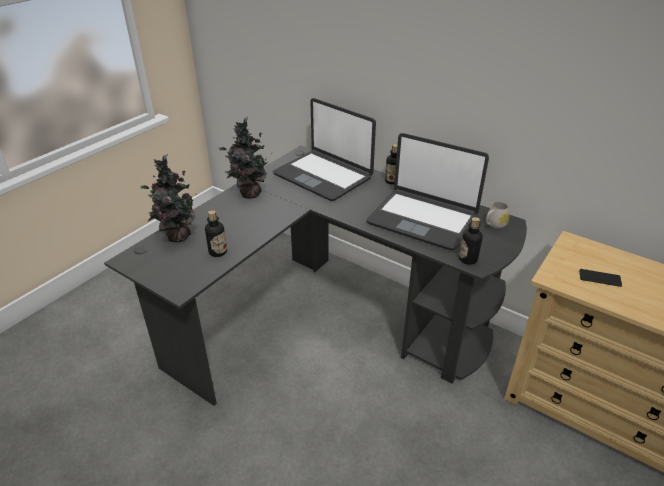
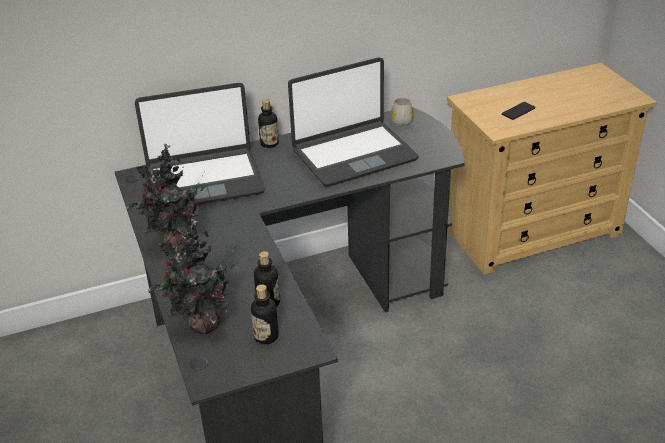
camera: 55 degrees left, 0 degrees up
(468, 259) = (435, 158): bottle -> bottle (266, 336)

